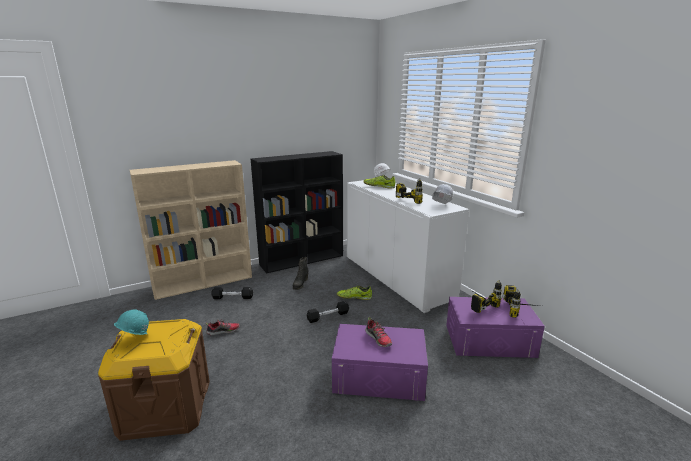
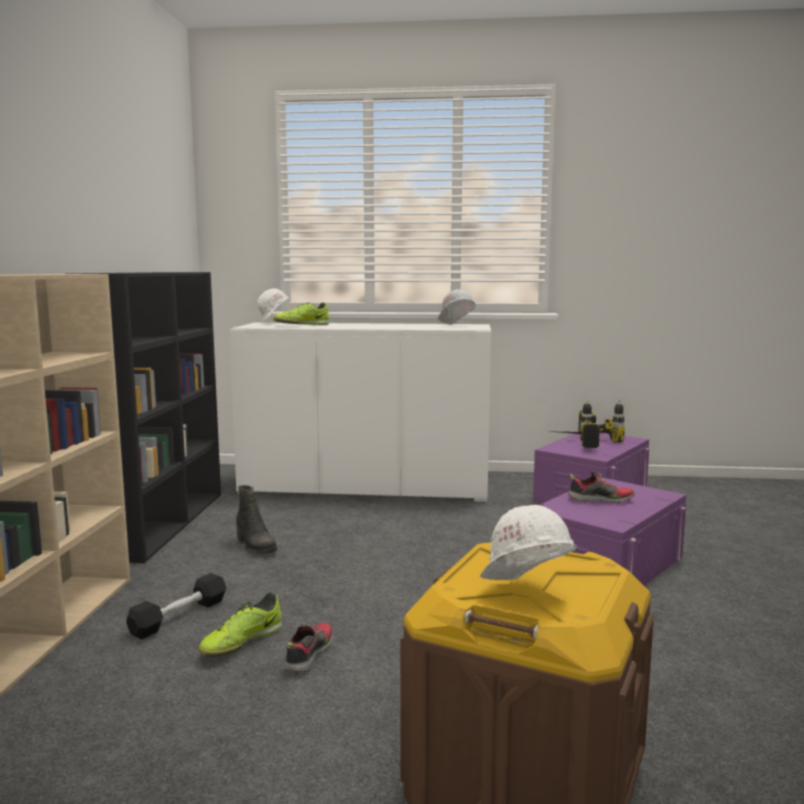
camera: 55 degrees left, 10 degrees down
(134, 340) = (525, 593): turquoise hard hat -> white hard hat
(328, 316) = (403, 555): black dumbbell -> none
(354, 297) = (376, 524): shoe -> shoe (241, 642)
(414, 199) = (403, 326): power drill -> none

